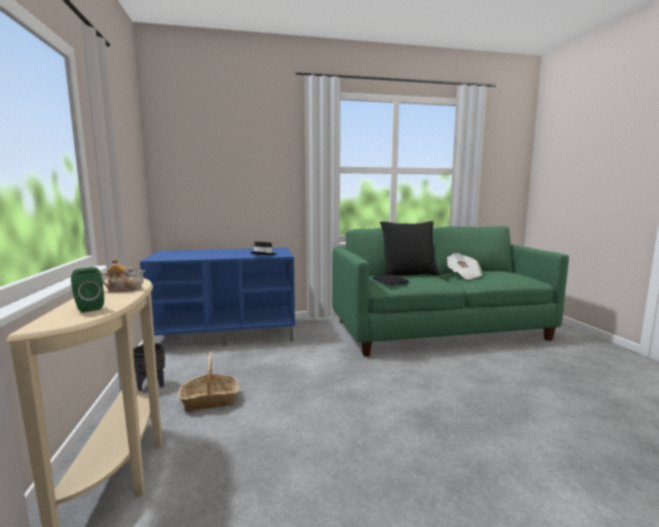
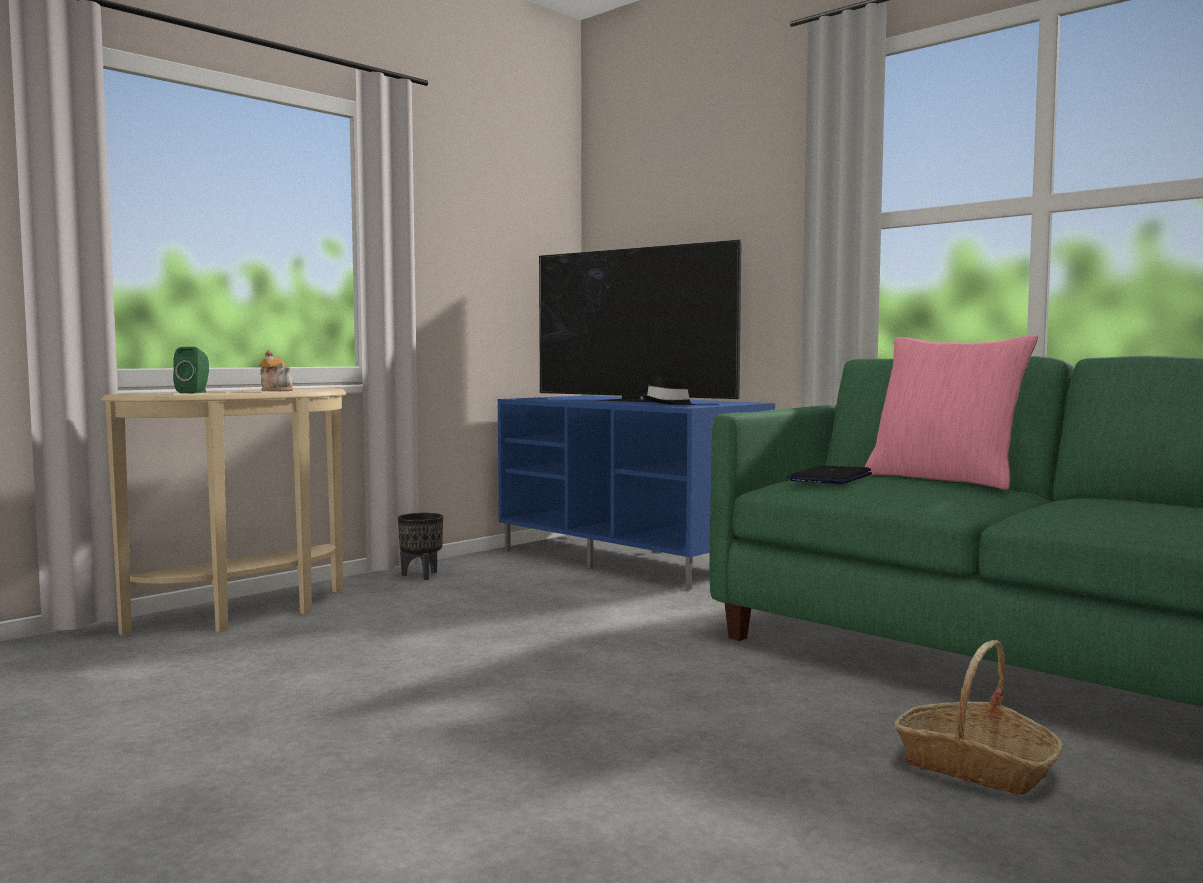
camera: 55 degrees right, 5 degrees down
(210, 400) = (426, 603): basket -> basket (976, 767)
(224, 253) = (632, 400): none -> television
(408, 274) = (944, 479): black pillow -> pink pillow
(463, 275) = (1077, 500): newspaper -> none

